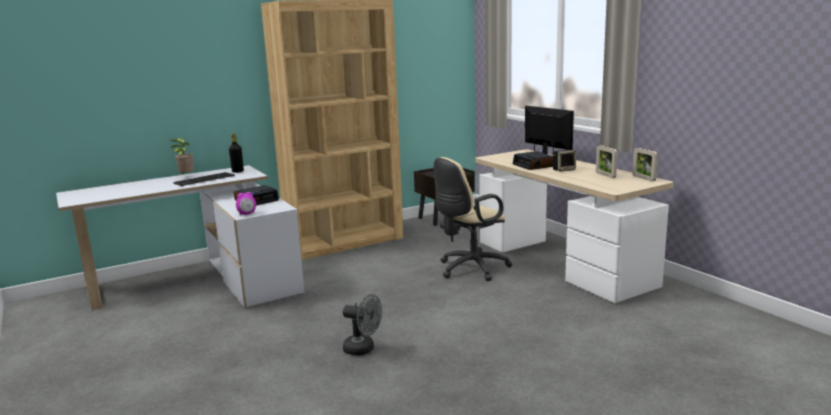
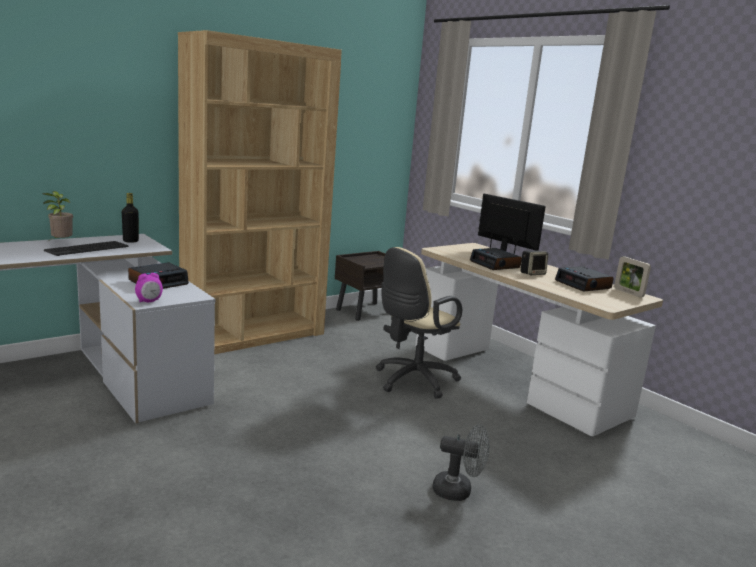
camera: 10 degrees left, 0 degrees up
(363, 349) = (305, 494): grey fan -> grey fan (458, 491)
(605, 175) = (583, 285): picture frame -> alarm clock

